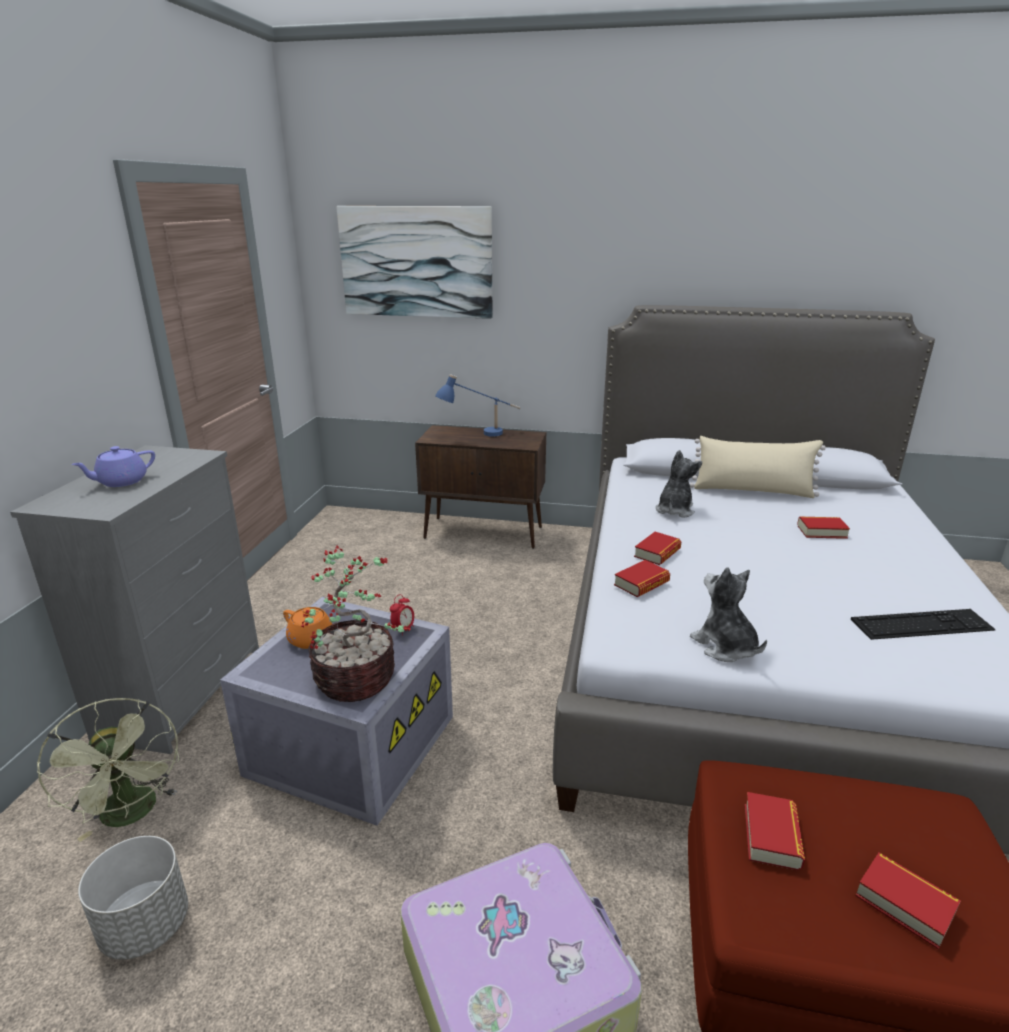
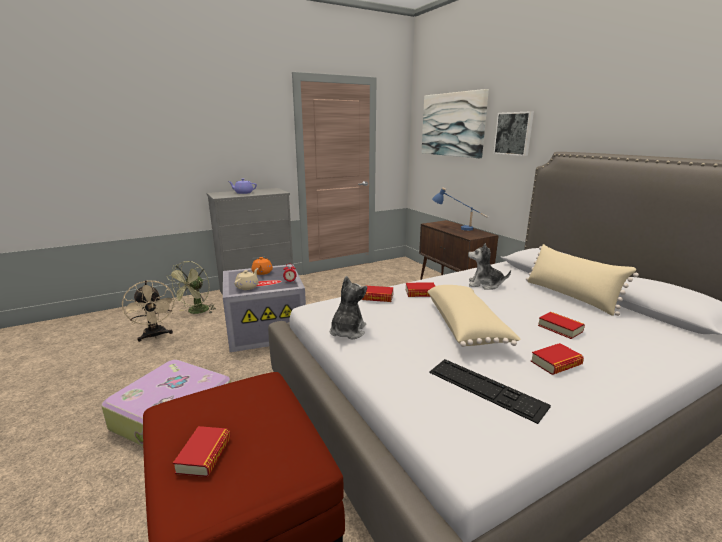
camera: 50 degrees right, 5 degrees down
(145, 925) = (155, 336): grey planter -> beige fan
(358, 679) = (247, 287): potted plant -> beige teapot
(551, 279) = (514, 133): none -> picture
(674, 510) = (485, 284): plush toy -> plush toy turned 150 degrees counterclockwise
(771, 836) = (227, 400): book -> book (556, 363)
(779, 571) = (466, 327): none -> beige pillow

